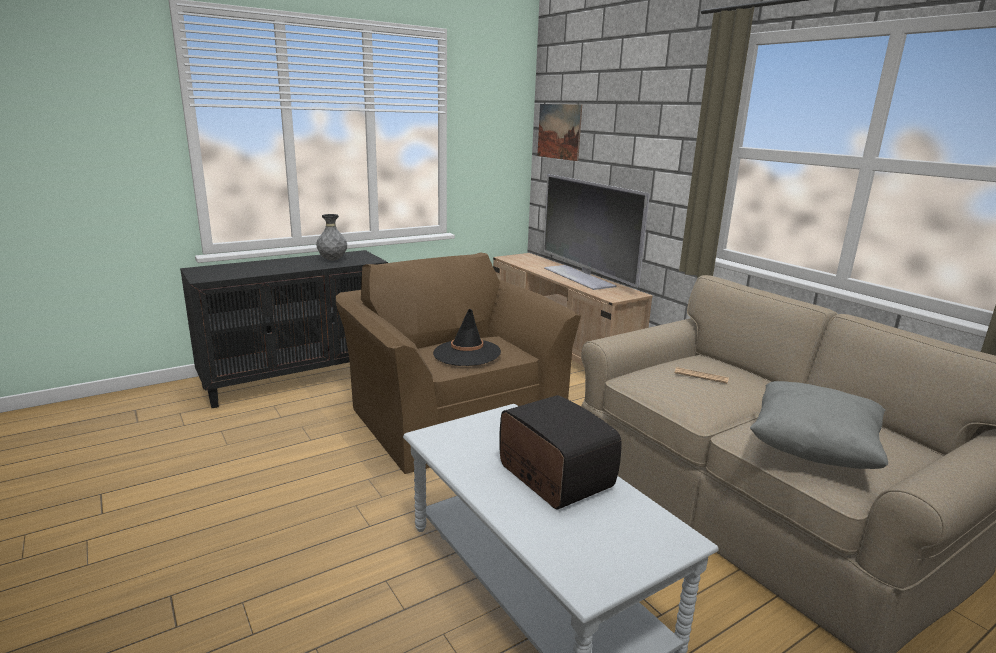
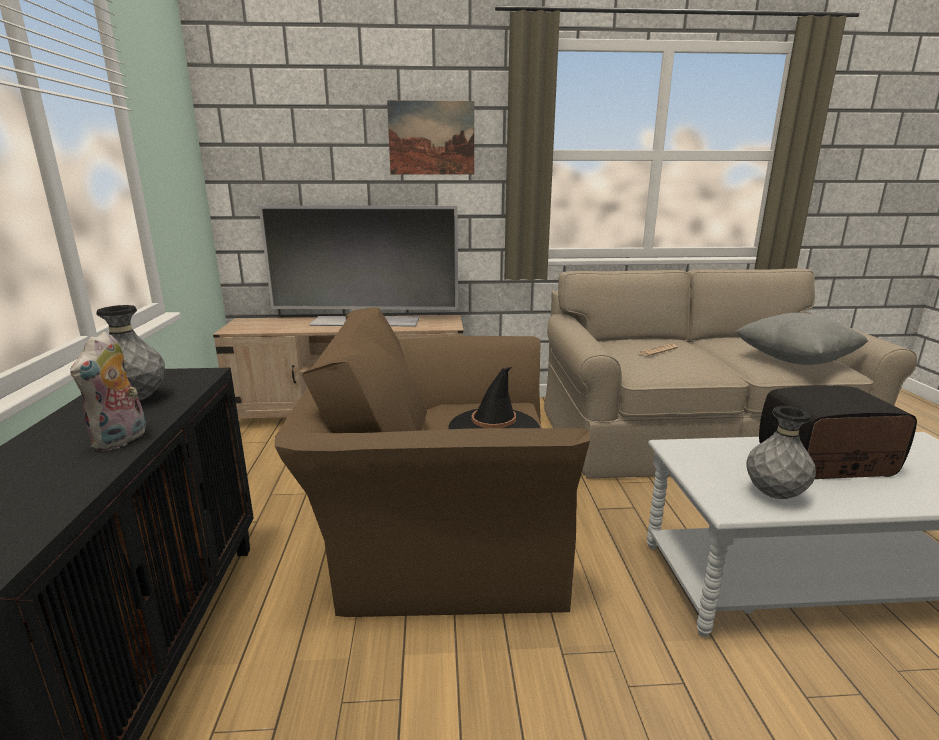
camera: 60 degrees left, 0 degrees up
(292, 268) = (122, 440): none -> plush toy
(463, 452) = (774, 495): none -> grey vase
(559, 131) = (263, 147): picture -> picture (431, 138)

